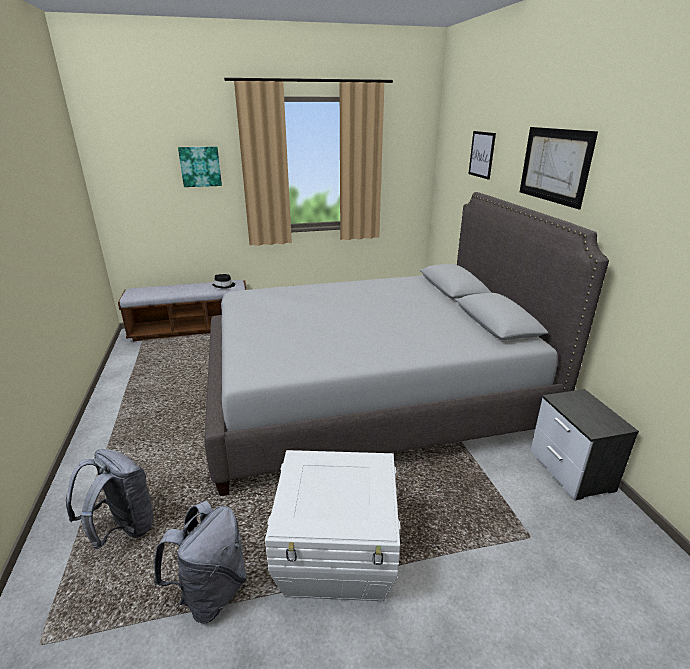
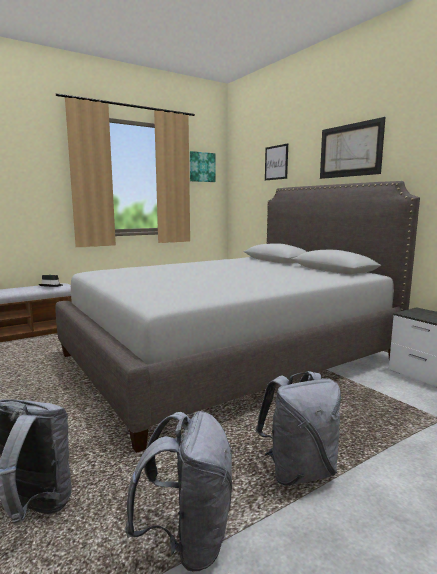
camera: 20 degrees left, 15 degrees down
(200, 166) = (27, 171): picture -> picture (202, 167)
(338, 556) = (299, 471): white storage box -> grey backpack

